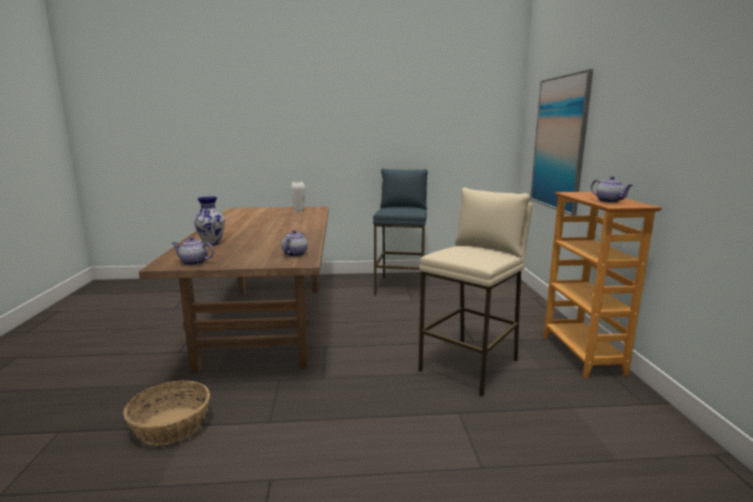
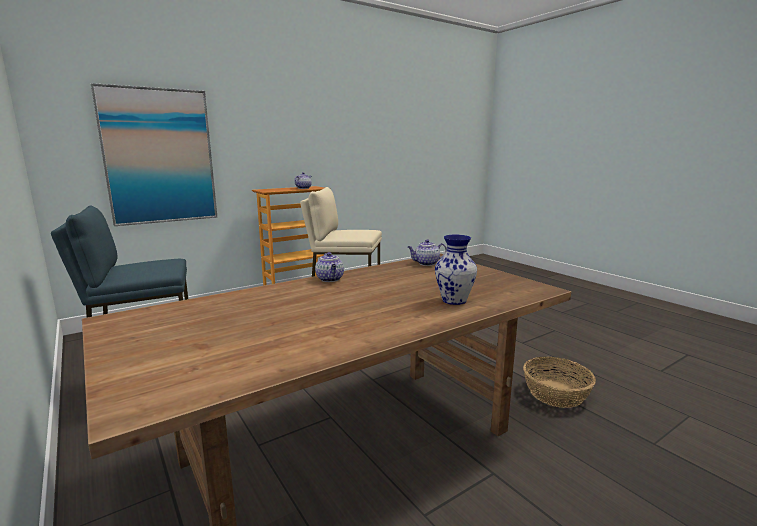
camera: 120 degrees left, 0 degrees up
(193, 263) = (514, 282): teapot -> teapot (330, 279)
(299, 211) = (157, 325): white vase -> none

